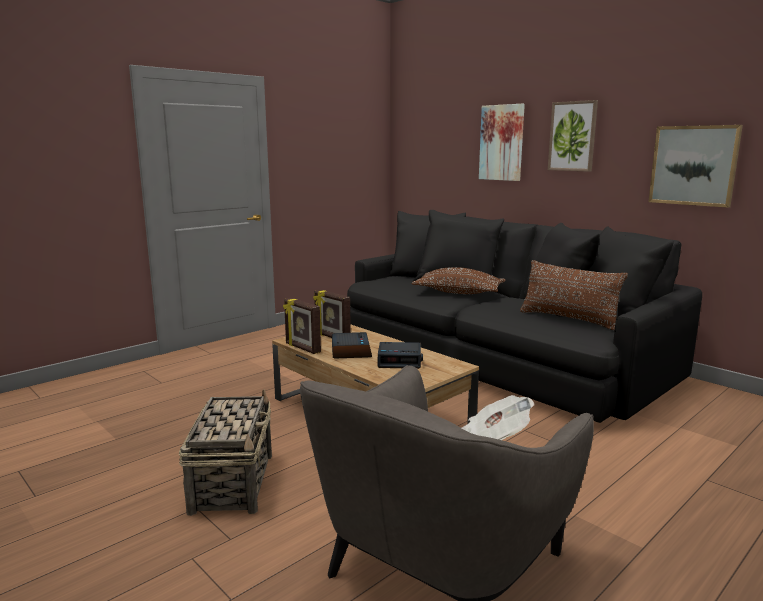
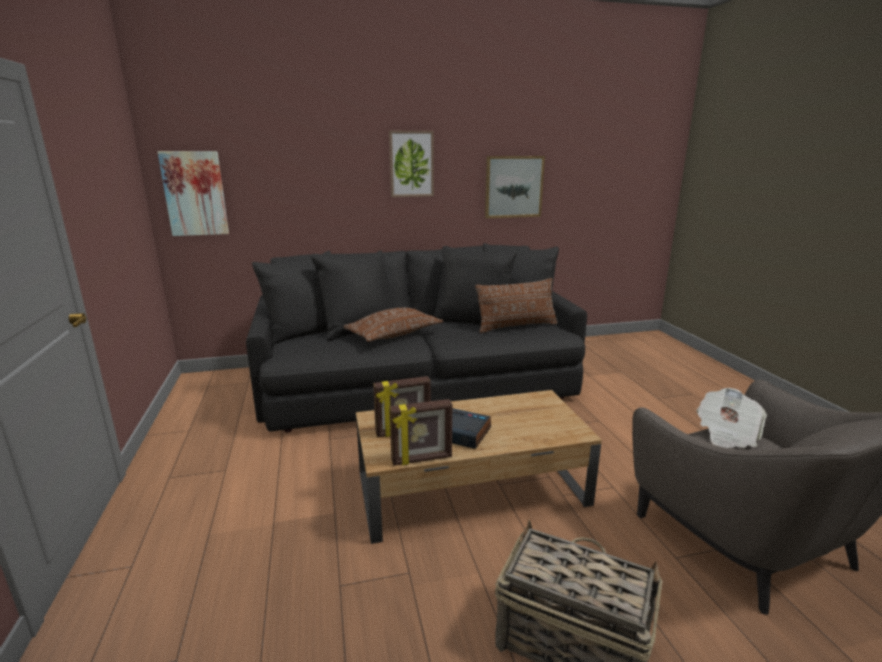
camera: 60 degrees left, 5 degrees up
(400, 361) = (512, 417): alarm clock -> none
(501, 142) = (331, 171): picture -> picture (195, 193)

